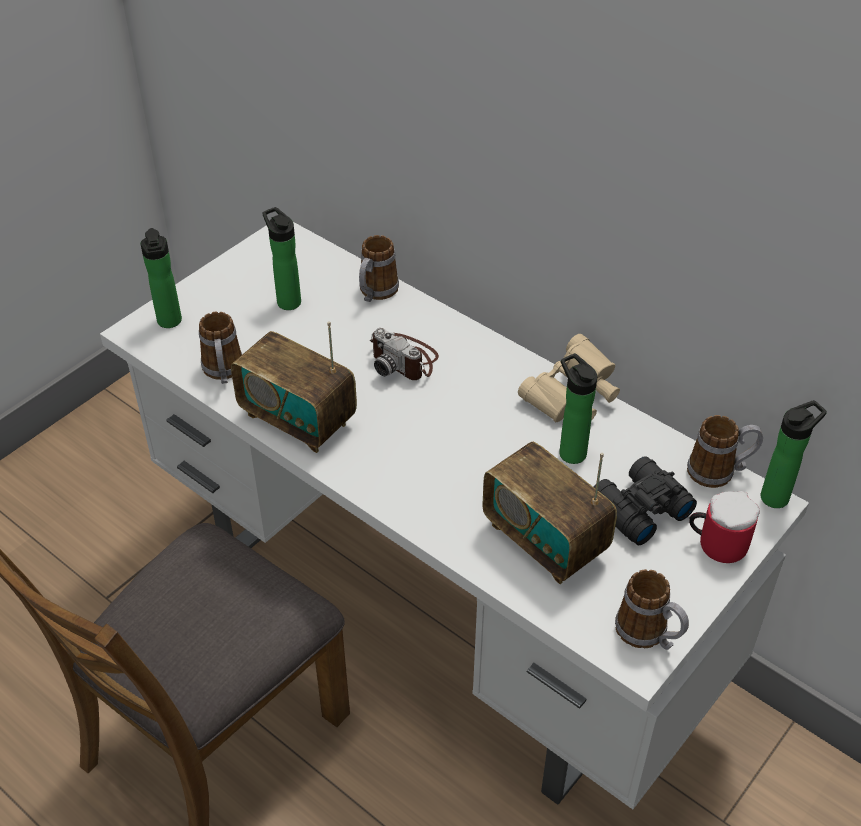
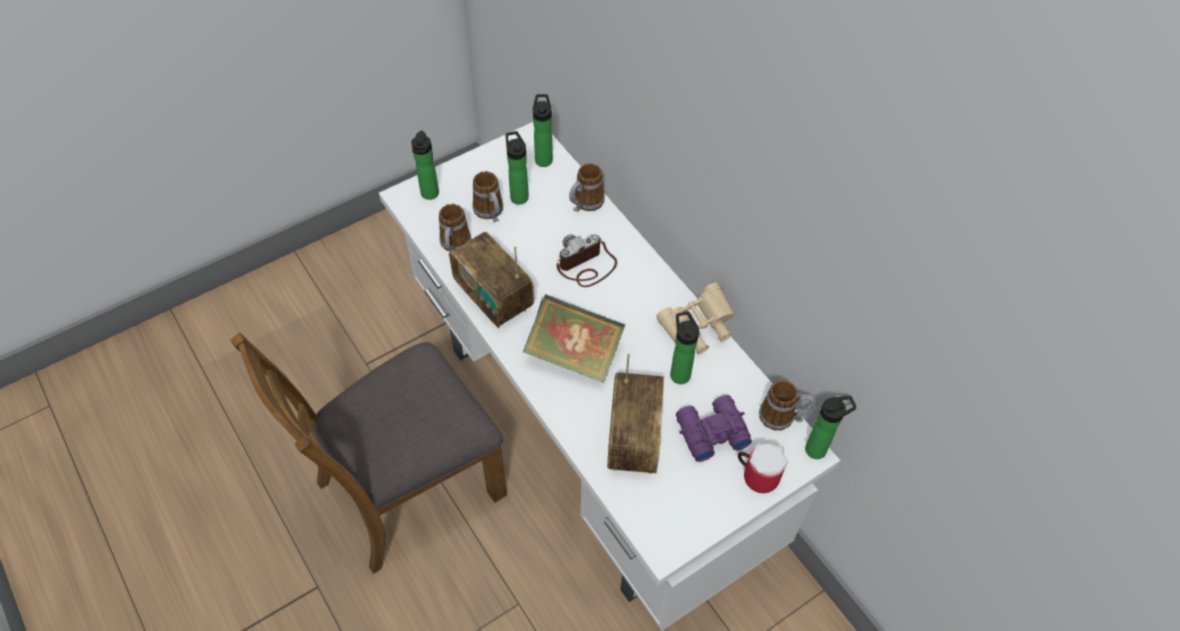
camera: 15 degrees right, 10 degrees up
(304, 255) = (543, 158): none -> bottle
(404, 359) = (586, 266): camera -> camera turned 90 degrees clockwise
(428, 461) = (574, 355): none -> book
(544, 540) = (633, 439): radio -> radio turned 150 degrees counterclockwise
(637, 509) = (710, 432): black binoculars -> purple binoculars
(649, 635) = (678, 532): mug -> mug (490, 213)

